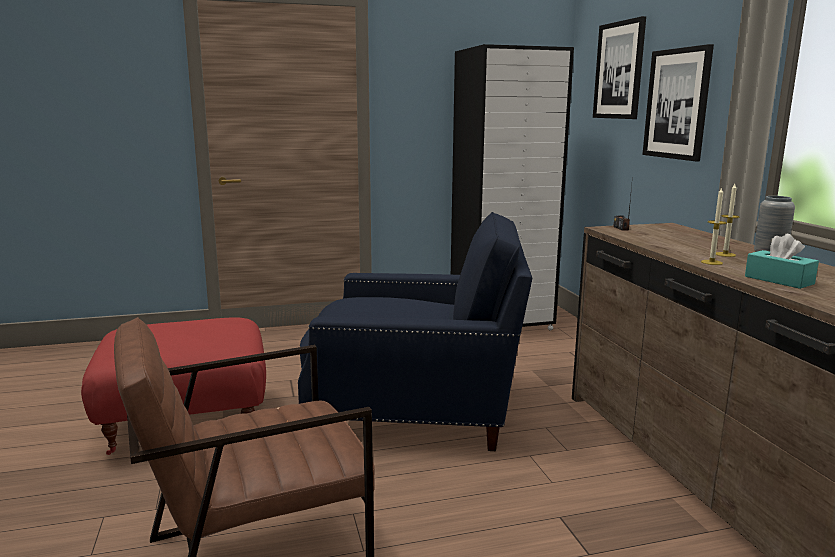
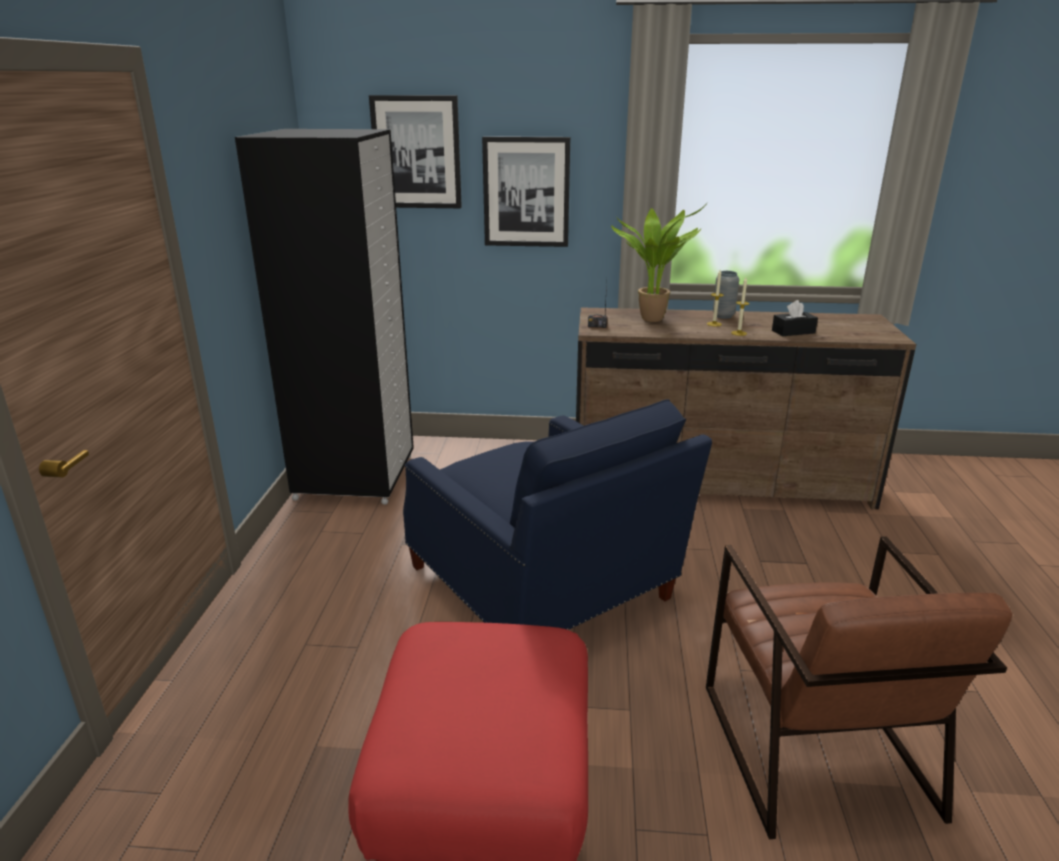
camera: 70 degrees left, 10 degrees up
(416, 406) = (542, 587): blue armchair -> blue armchair turned 120 degrees clockwise
(690, 239) = (654, 318): none -> potted plant
(779, 280) = (793, 332): turquoise tissue box -> black tissue box

